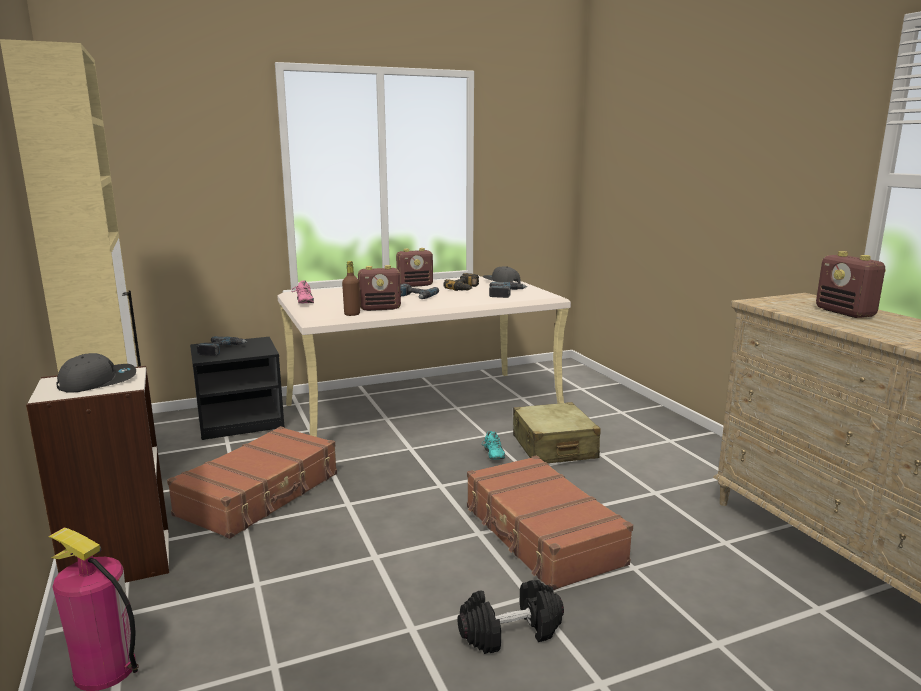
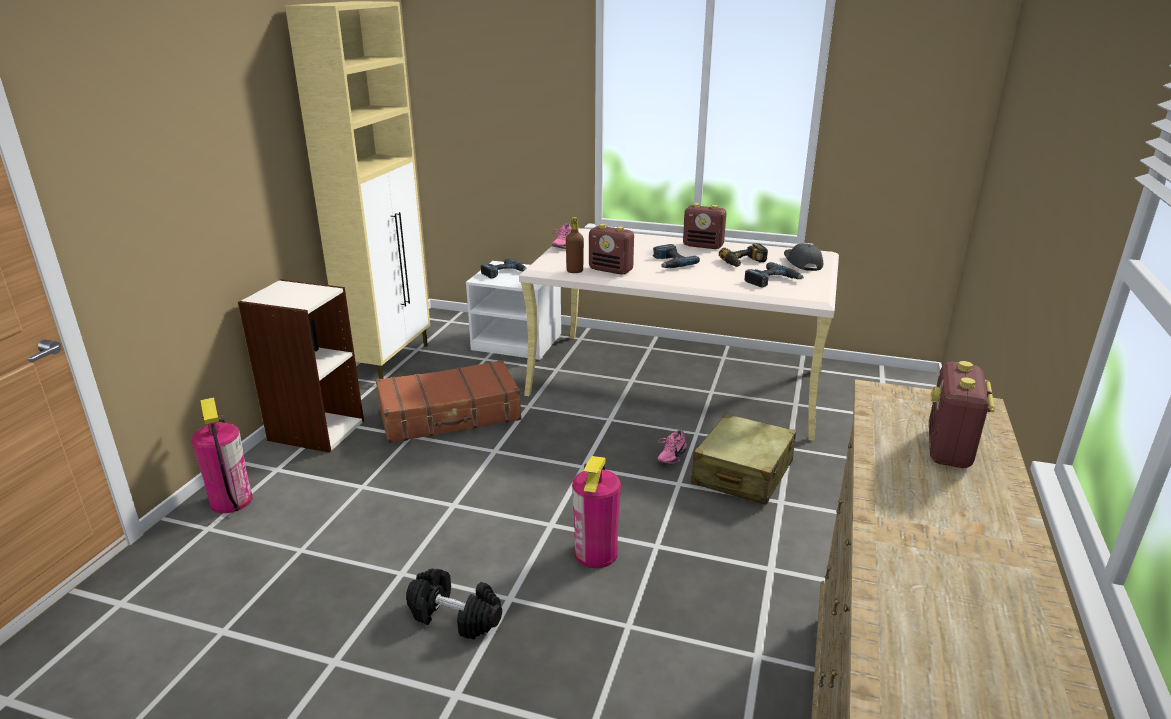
camera: 40 degrees right, 10 degrees up
(98, 381) = (297, 294): grey cap -> none
(241, 422) = (518, 342): black nightstand -> white nightstand
(492, 455) = (670, 456): turquoise shoe -> pink shoe
(541, 535) = (596, 553): brown suitcase -> fire extinguisher

